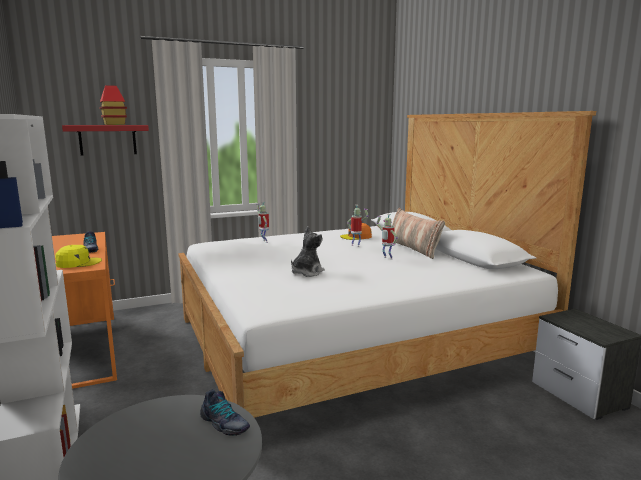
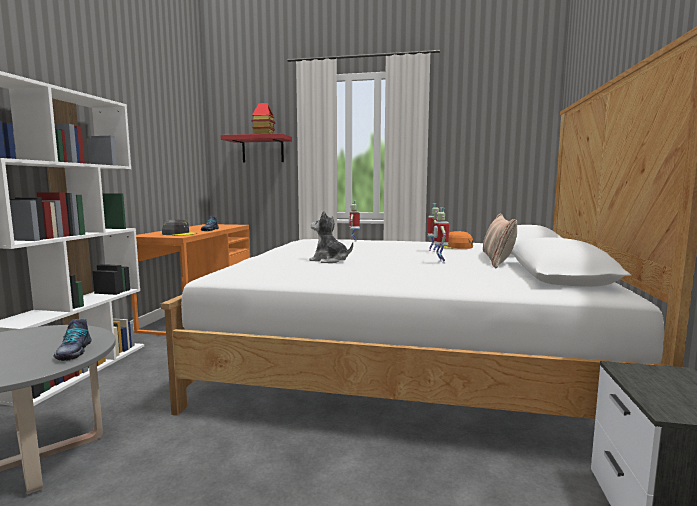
camera: 35 degrees right, 5 degrees down
(78, 263) = (179, 234): yellow cap -> grey cap
(306, 272) = (329, 261): plush toy -> plush toy turned 135 degrees counterclockwise

